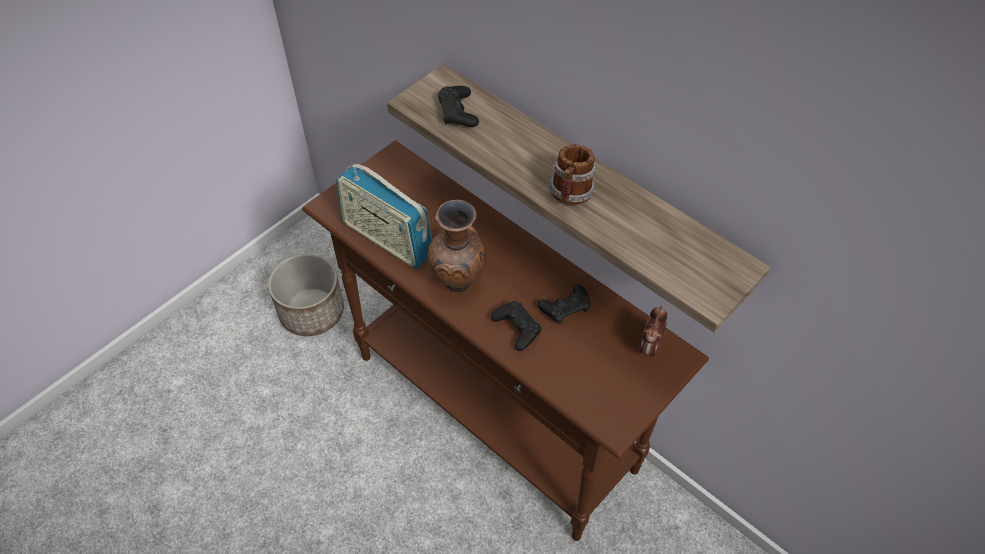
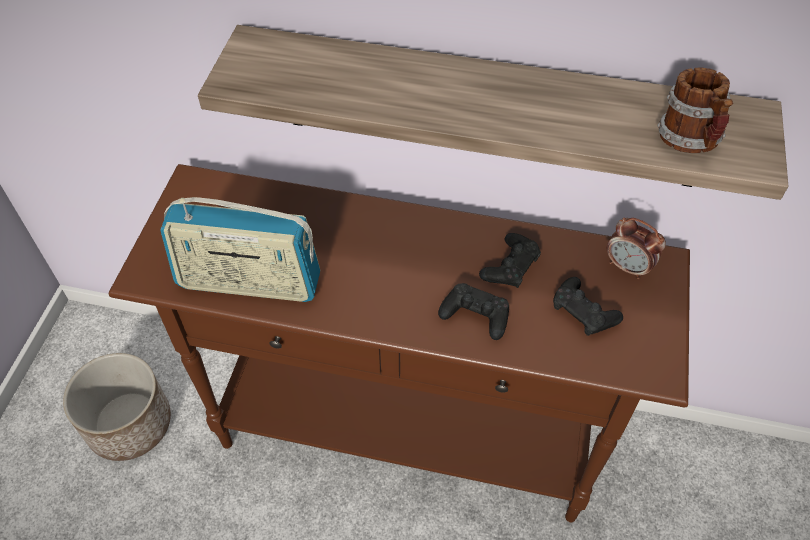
camera: 30 degrees left, 0 degrees up
(458, 112) = (300, 72): black game controller -> black game controller (583, 312)
(459, 284) = (373, 296): brown vase -> none
(571, 195) = (513, 113): mug -> mug (689, 141)
(649, 347) = (627, 267): alarm clock -> alarm clock turned 45 degrees counterclockwise

